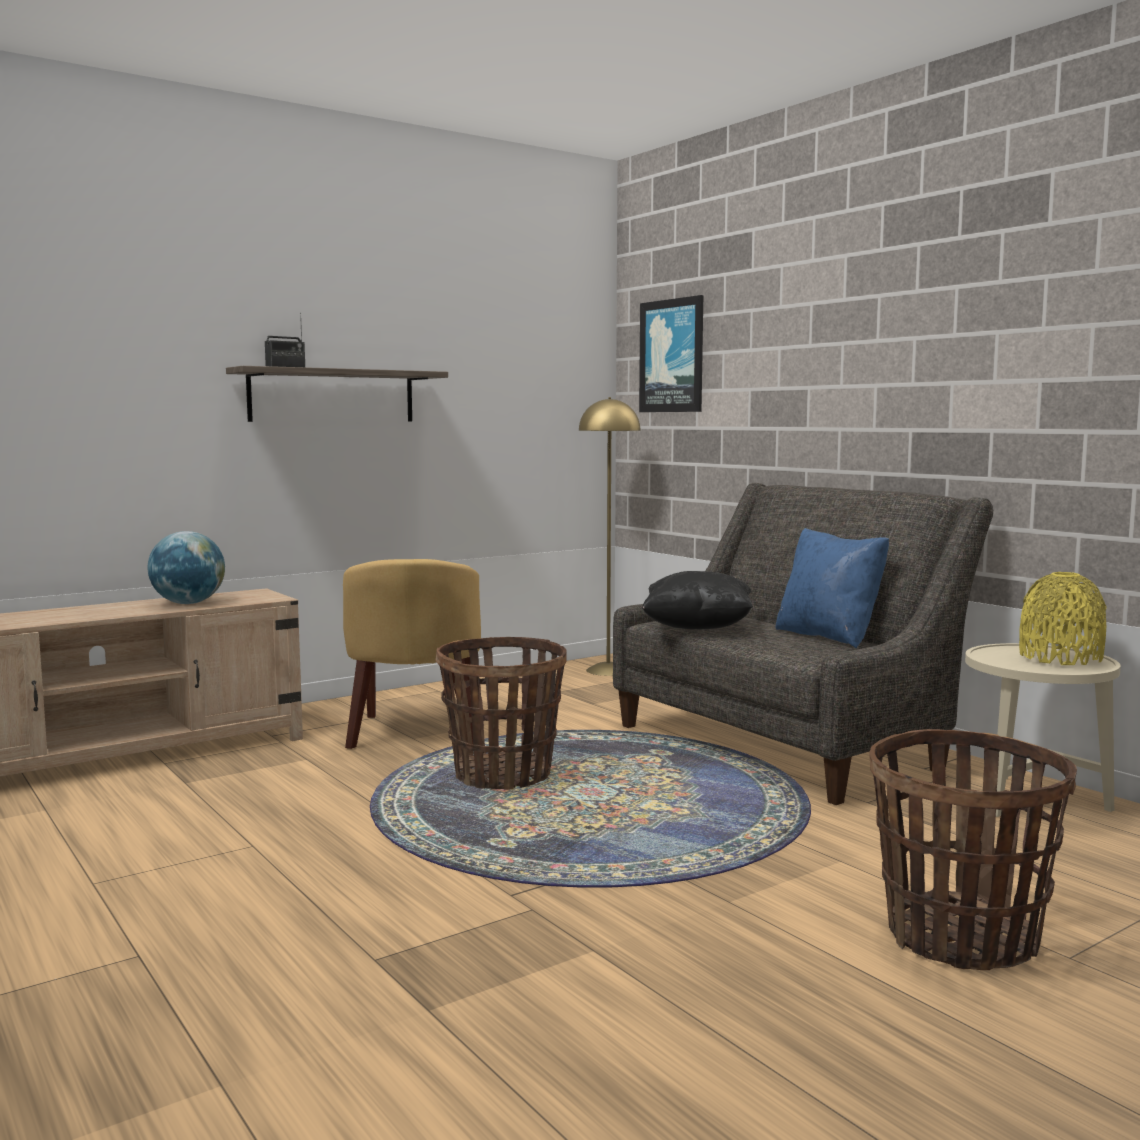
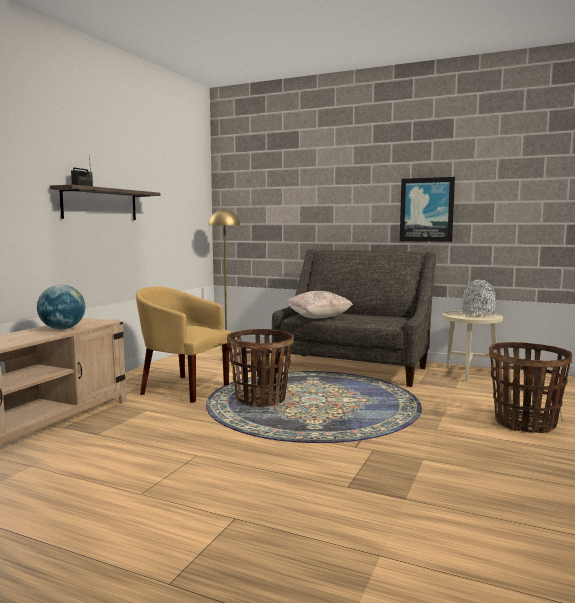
camera: 30 degrees left, 0 degrees up
(415, 733) = (183, 388): yellow armchair -> yellow armchair turned 150 degrees clockwise
(672, 356) = (250, 188): picture -> picture (426, 209)
(697, 629) = (318, 318): black pillow -> beige pillow
(829, 636) = (376, 316): blue pillow -> none
(1060, 657) = (477, 314): yellow vase -> grey vase

